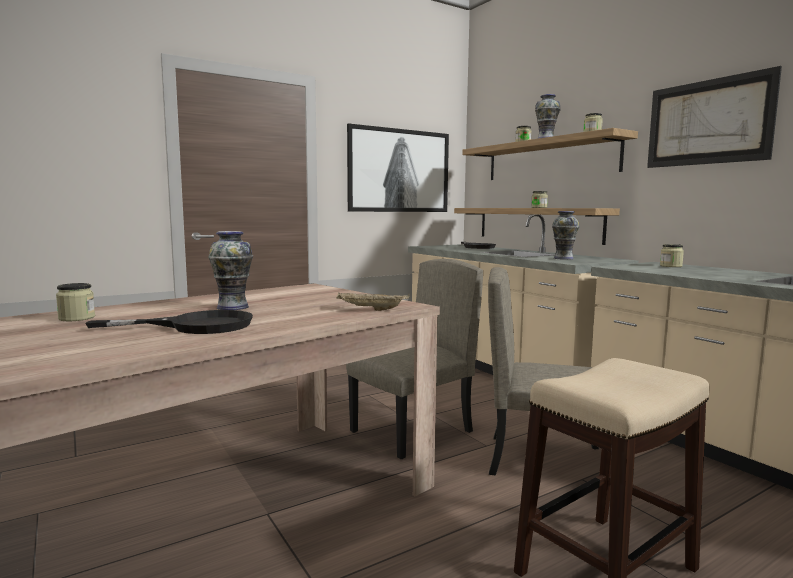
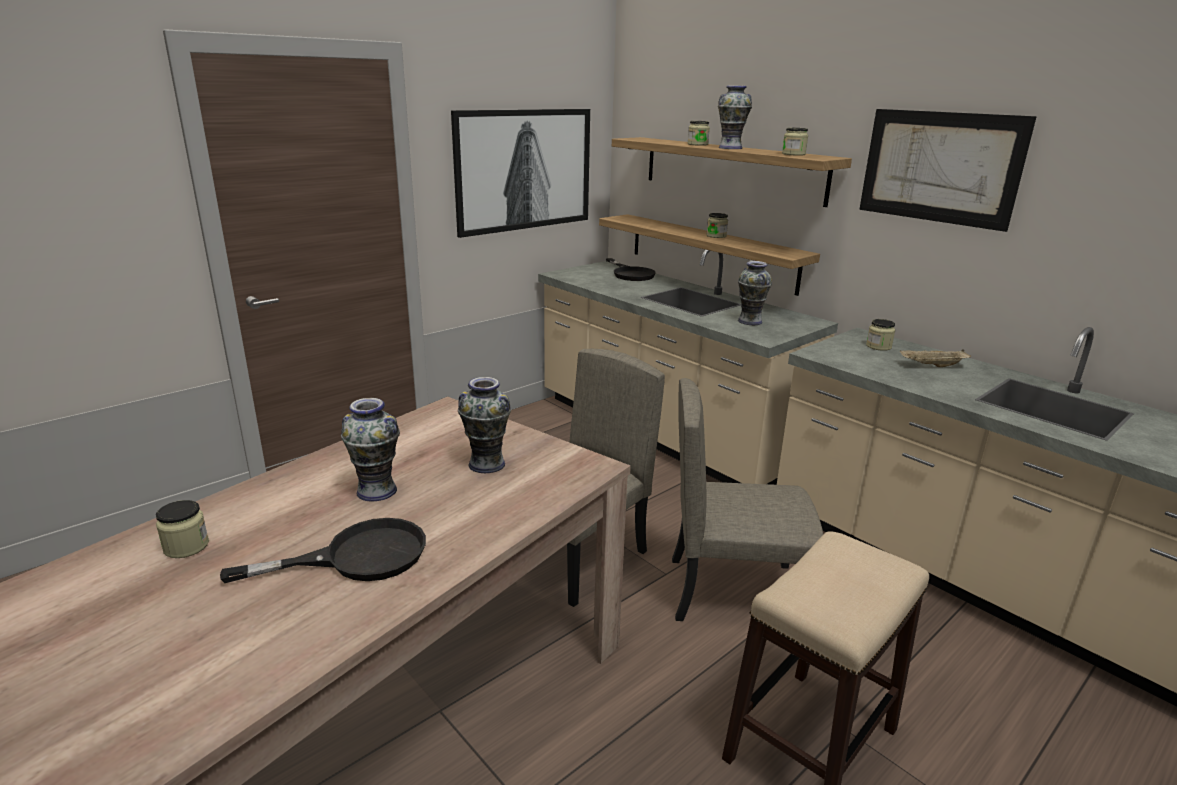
camera: 10 degrees left, 15 degrees up
(324, 302) = (486, 464): none -> vase
(371, 310) = (553, 484): beige tray -> beige tray (932, 366)

